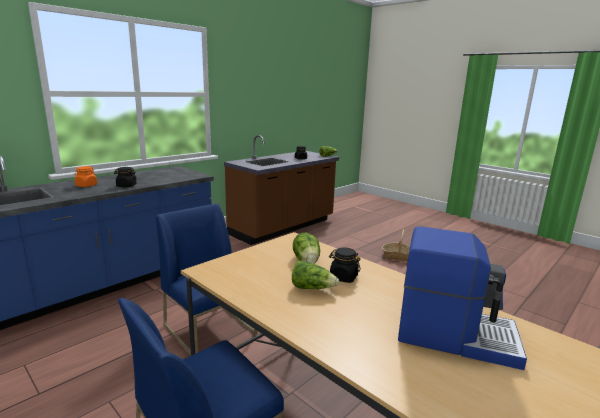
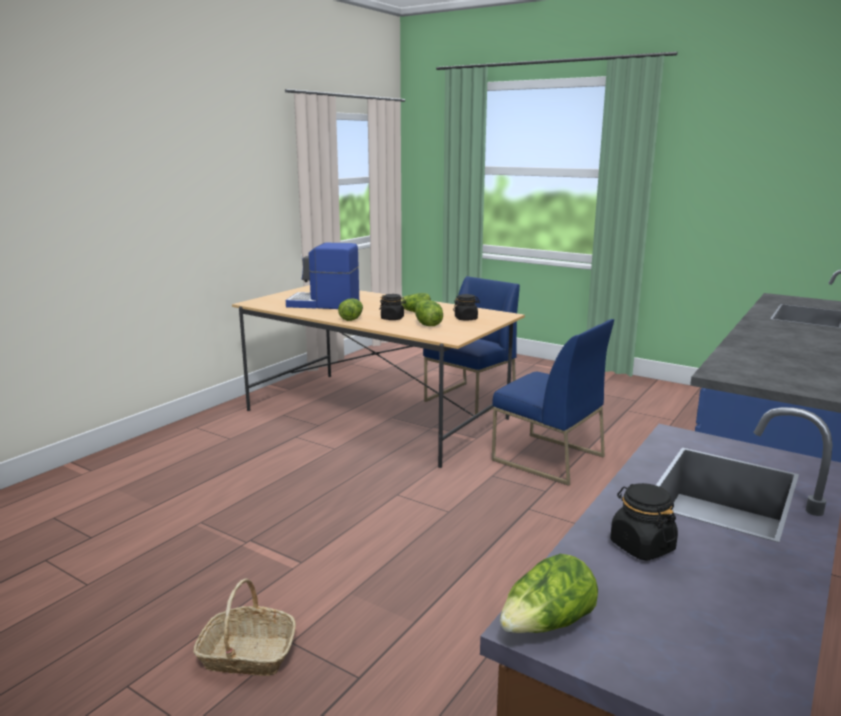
camera: 170 degrees right, 0 degrees up
(86, 185) = (804, 335): orange jar -> none
(126, 186) = (753, 340): black jar -> black jar (466, 319)
(394, 284) = (351, 318): none -> lettuce

